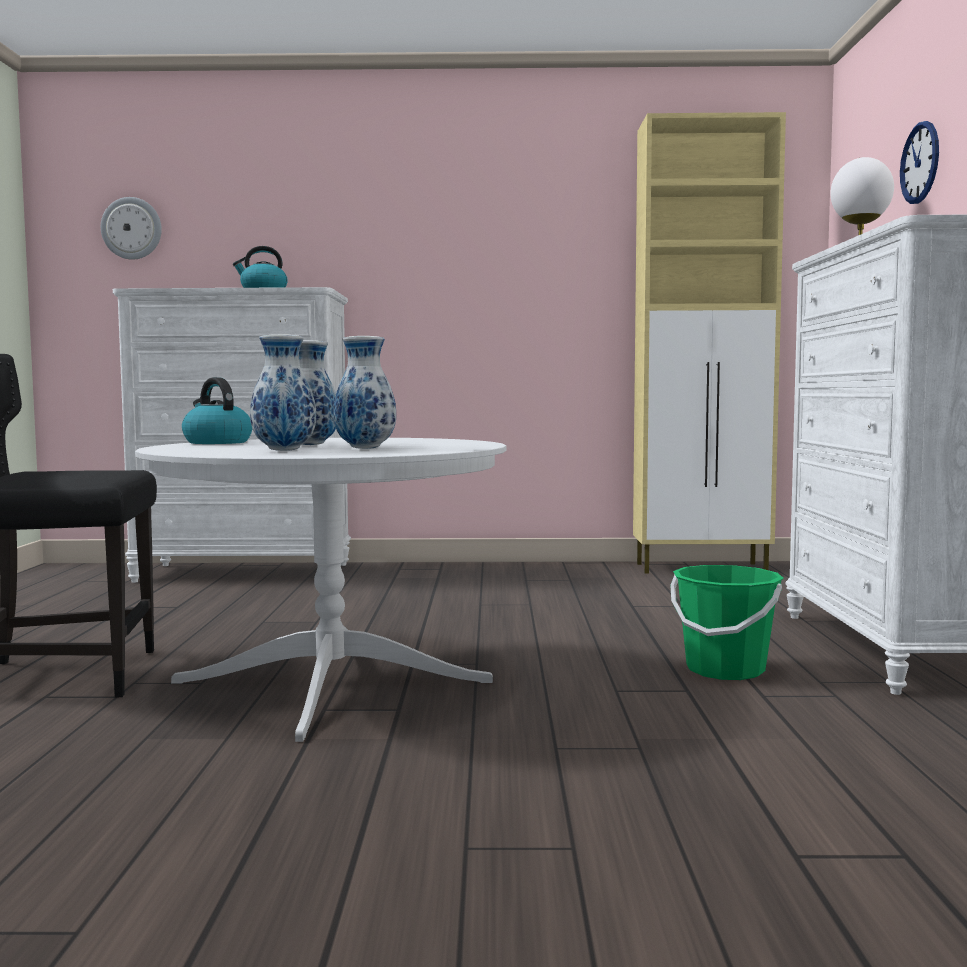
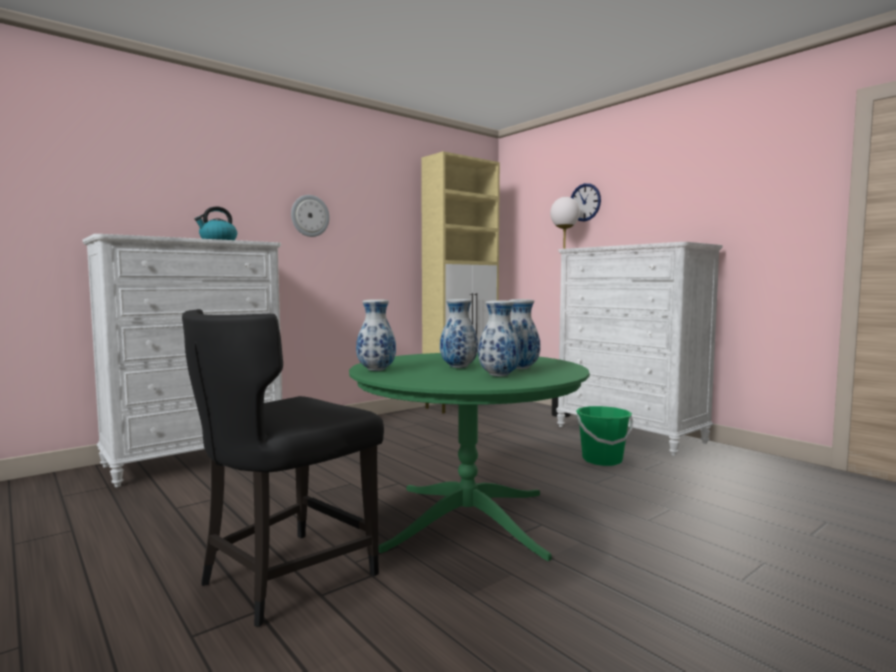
camera: 40 degrees left, 0 degrees up
(132, 228) = (57, 175): wall clock -> wall clock (309, 216)
(216, 442) = (377, 370): kettle -> vase
(331, 681) = (467, 520): white dining table -> green dining table

